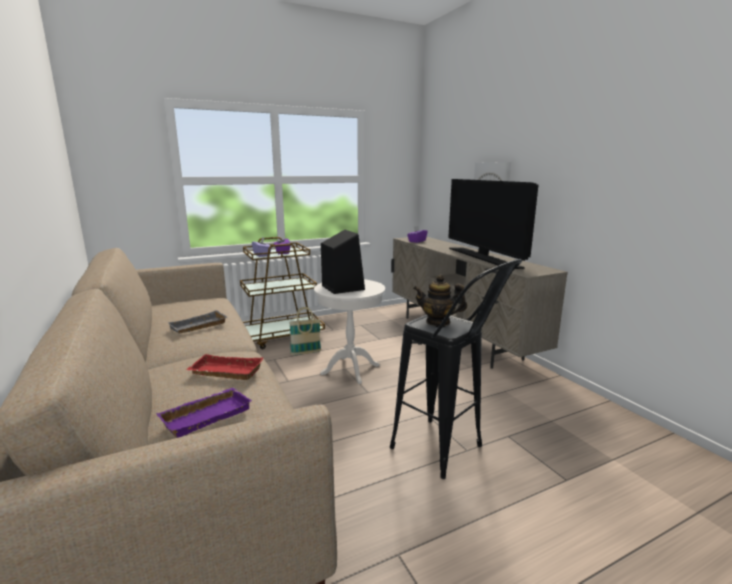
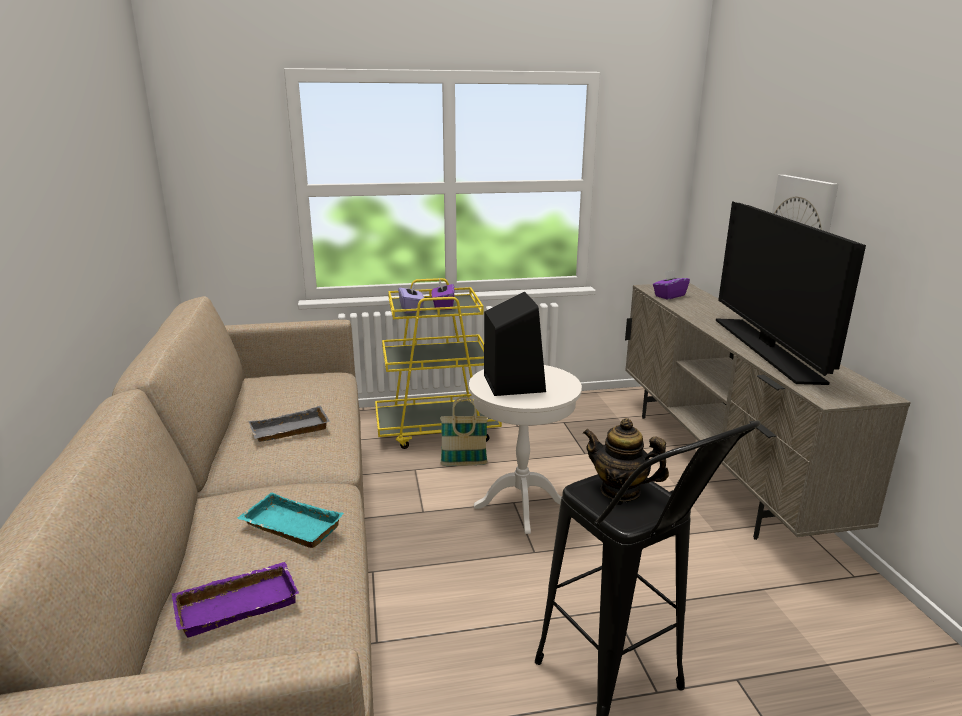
camera: 15 degrees right, 5 degrees up
(224, 372) = (289, 527): red tray -> turquoise tray
(281, 336) = (437, 429): brown cart -> yellow cart

